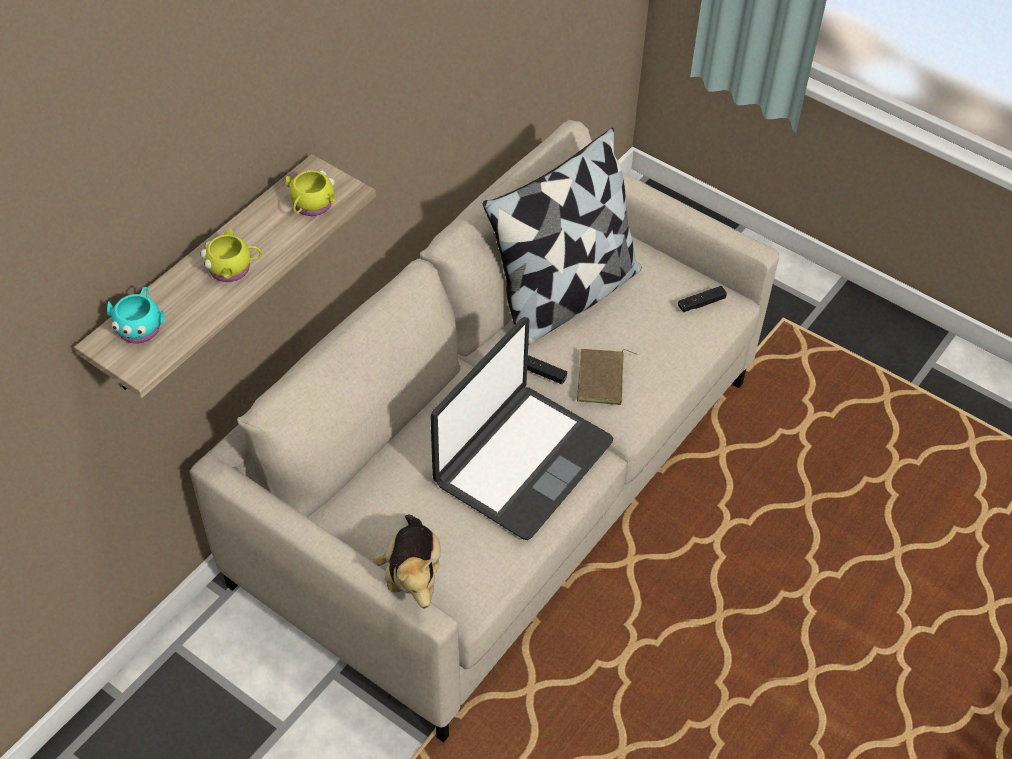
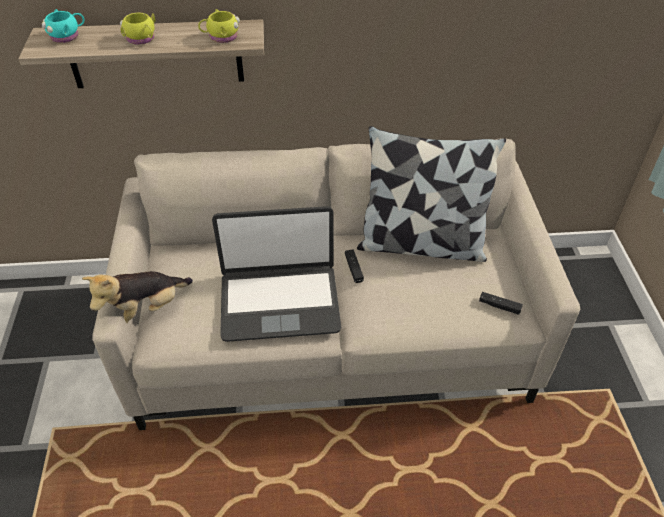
camera: 50 degrees right, 5 degrees down
(603, 380) = (381, 299): brown book -> none

